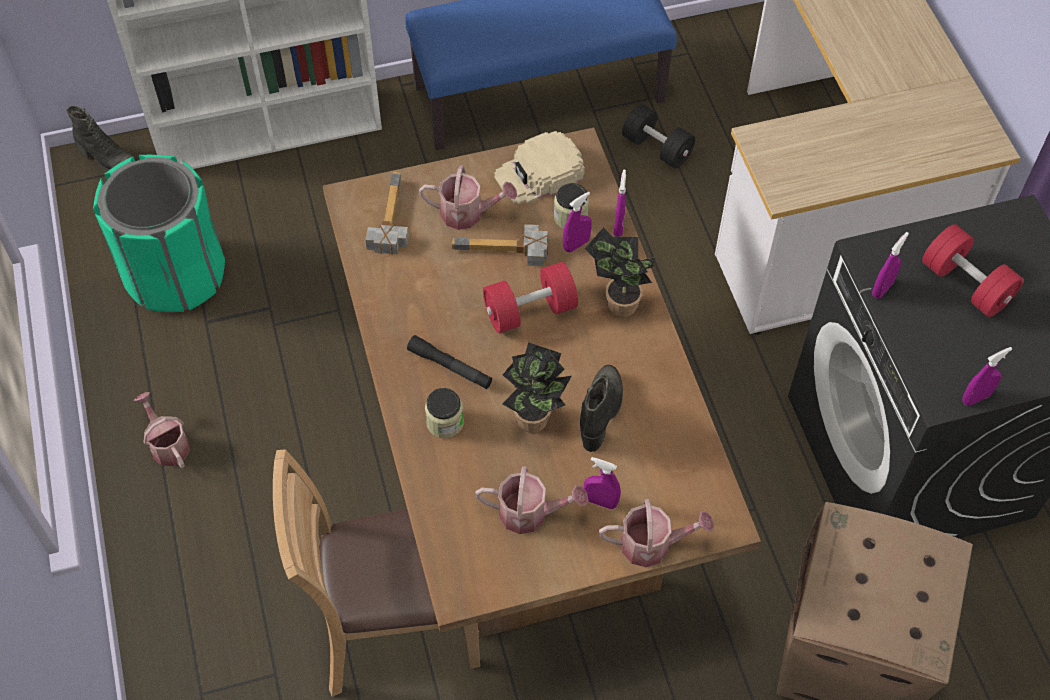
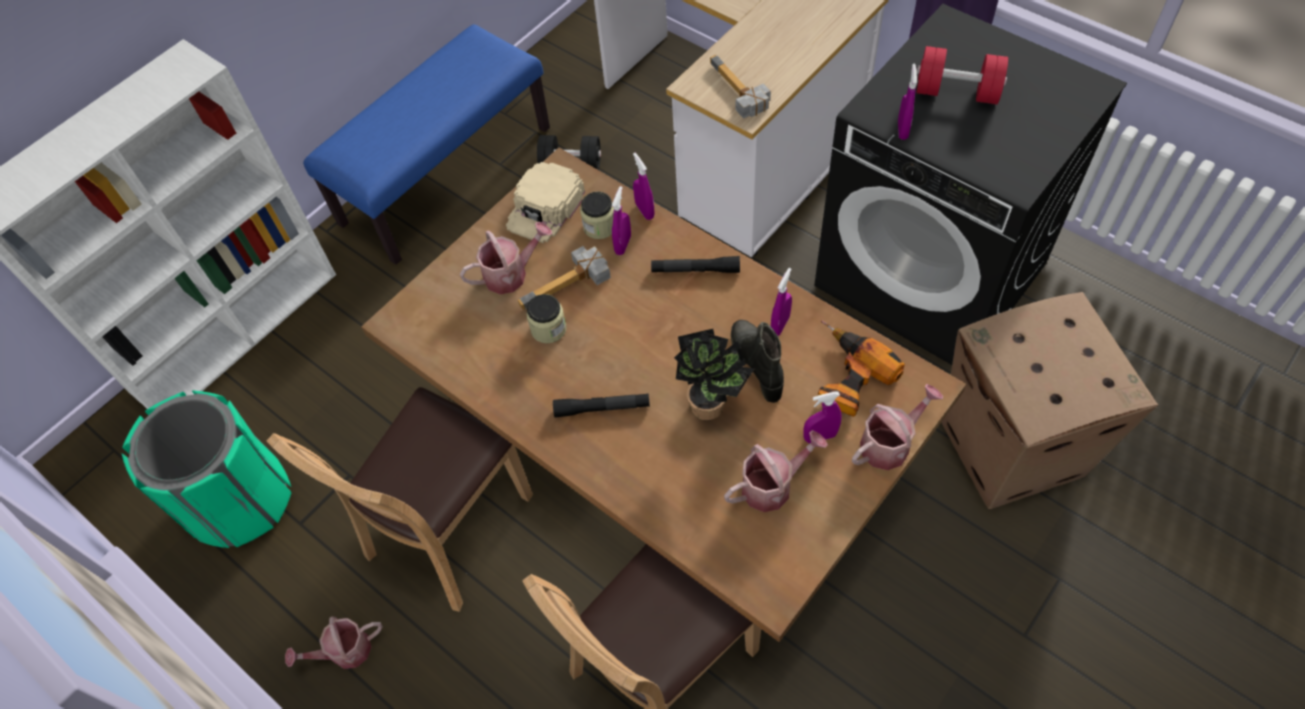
camera: 30 degrees left, 0 degrees up
(108, 161) = (101, 442): black boot -> none
(167, 444) = (344, 651): watering can -> watering can turned 45 degrees counterclockwise
(314, 402) = (449, 529): none -> brown chair
(386, 219) = (442, 320): hammer -> hammer (734, 92)
(445, 422) = (637, 457): jar -> jar (548, 329)
(530, 310) = (630, 320): red dumbbell -> none
(617, 303) = (695, 270): potted plant -> black flashlight
(665, 469) = (846, 377): none -> power drill
(976, 398) = (1040, 168): purple spray bottle -> purple spray bottle (780, 325)

